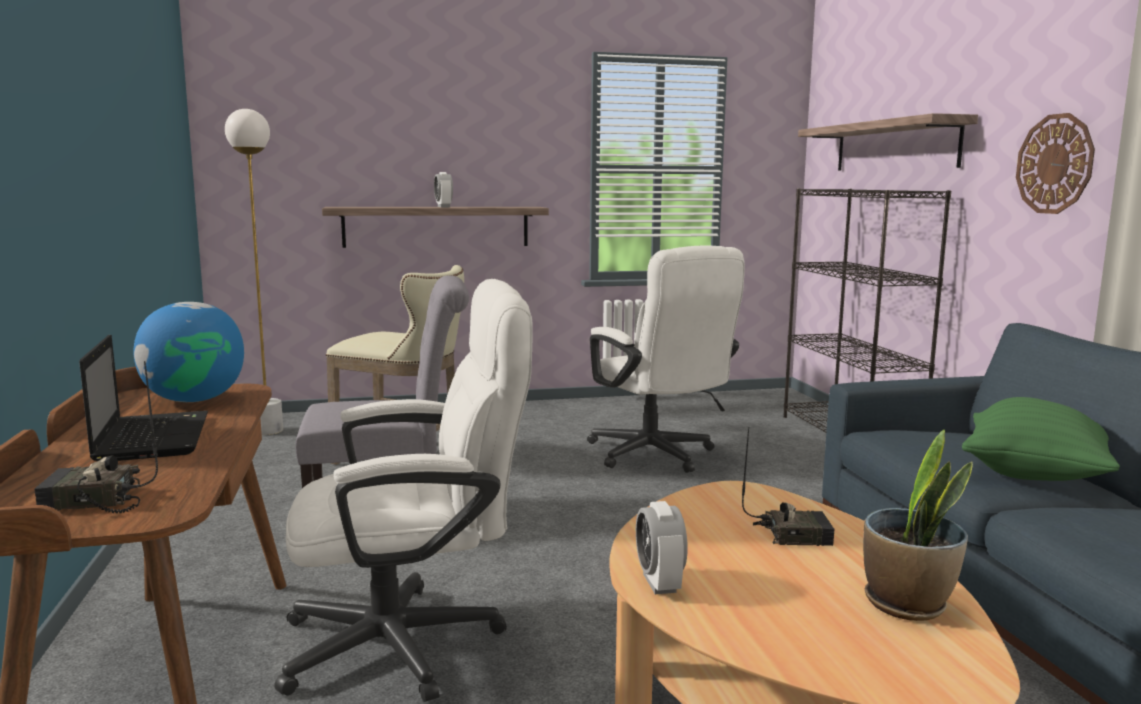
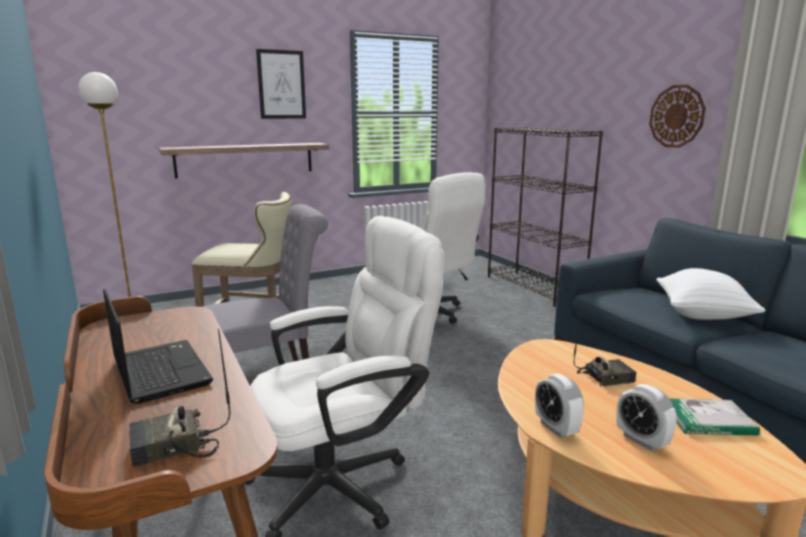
camera: 15 degrees left, 5 degrees up
(194, 400) = (158, 328): globe -> none
(443, 207) = (252, 145): alarm clock -> alarm clock (641, 440)
(491, 127) = (281, 84): none -> picture
(894, 146) = (557, 100): shelf -> none
(907, 604) = (708, 420): potted plant -> book
(1034, 475) = (702, 315): green pillow -> white pillow

